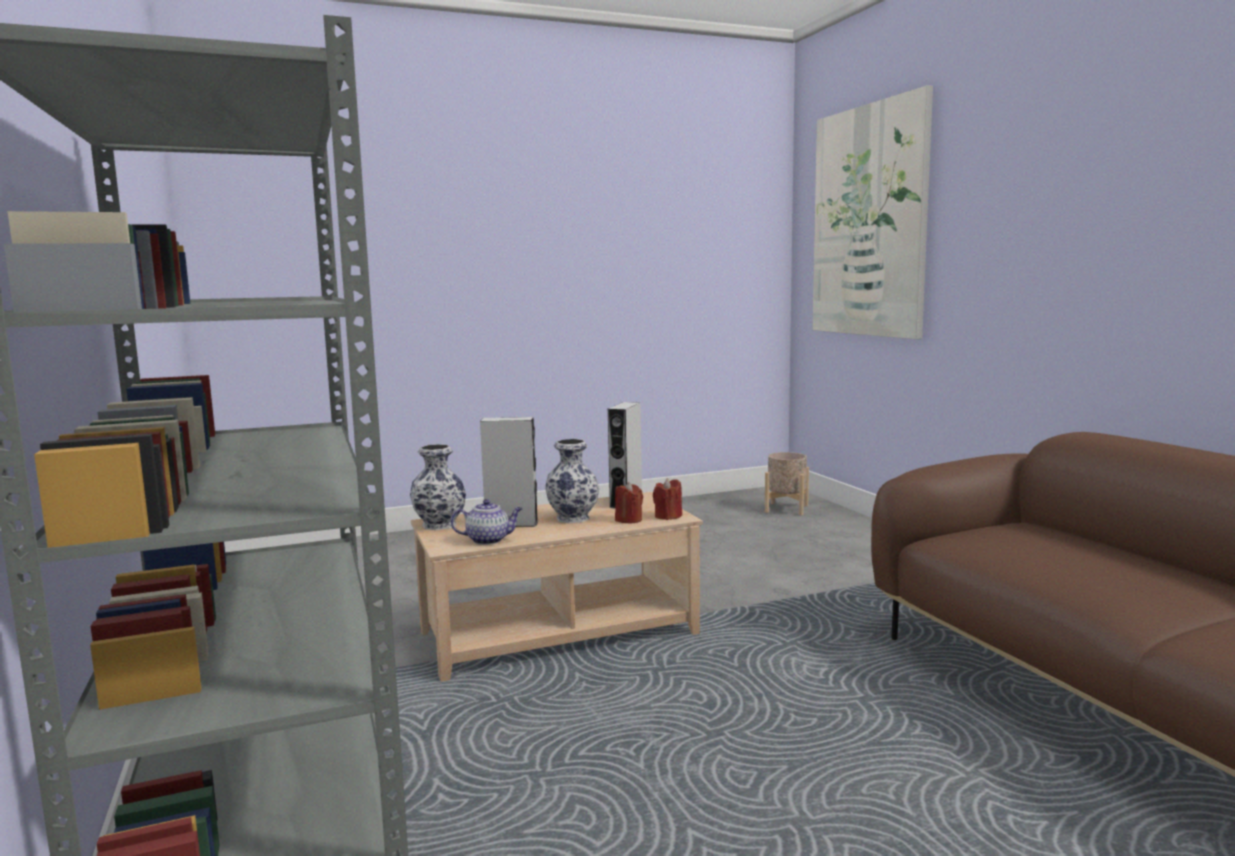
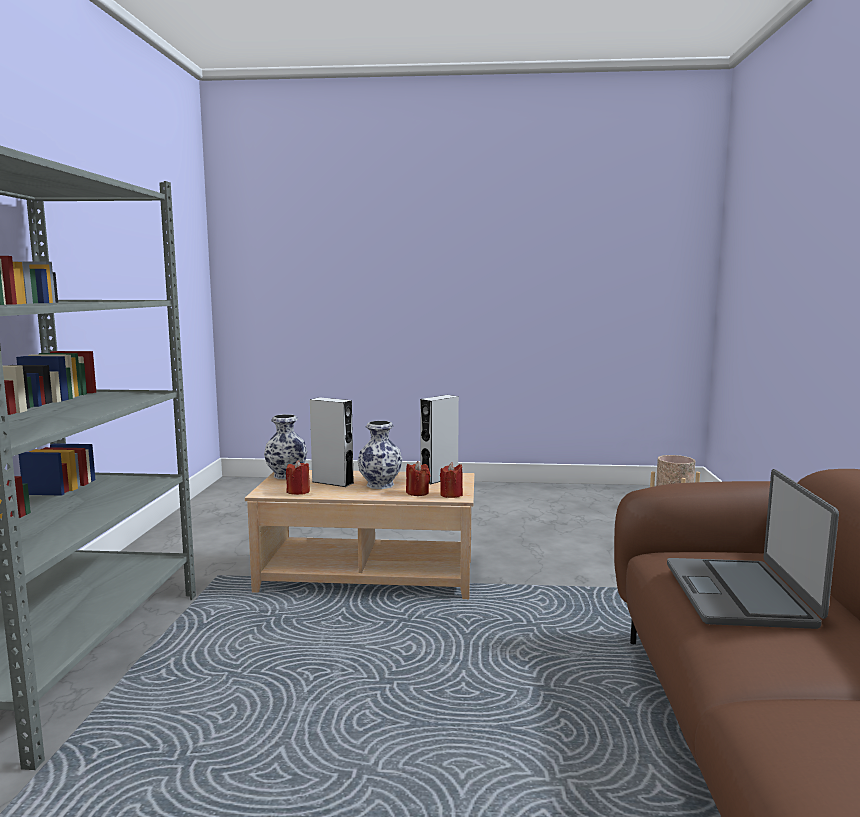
camera: 25 degrees right, 0 degrees up
(489, 540) = (298, 492): teapot -> red candle
(868, 222) = (765, 239): picture -> none
(1056, 557) = (740, 594): none -> laptop

